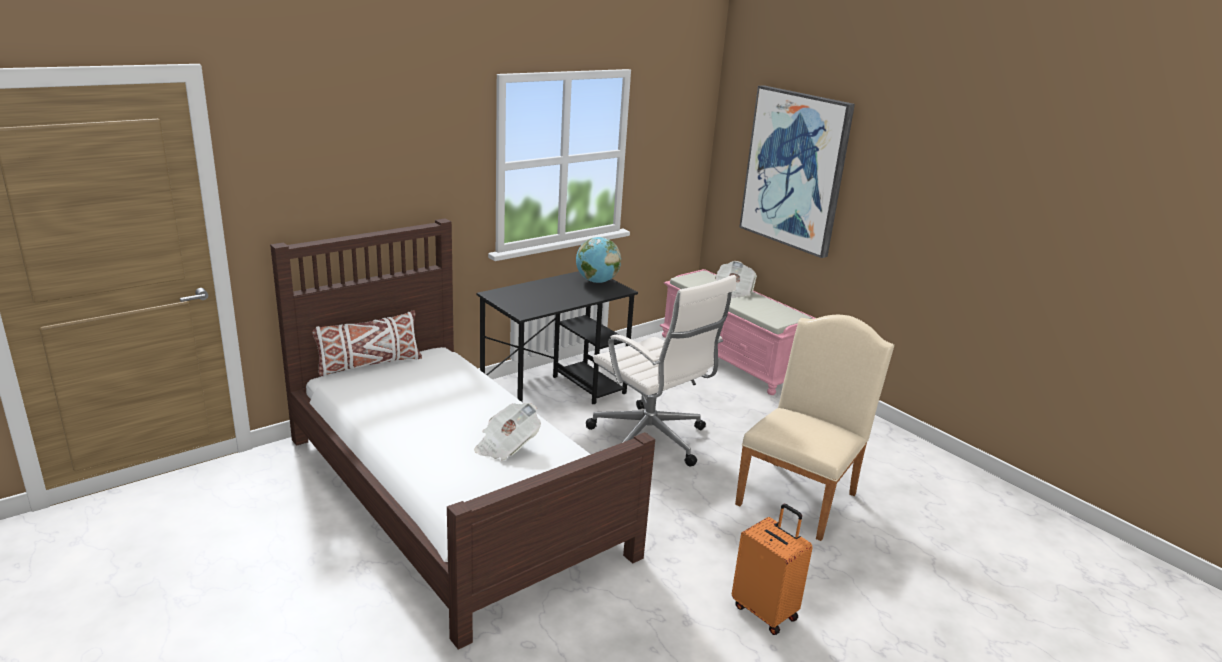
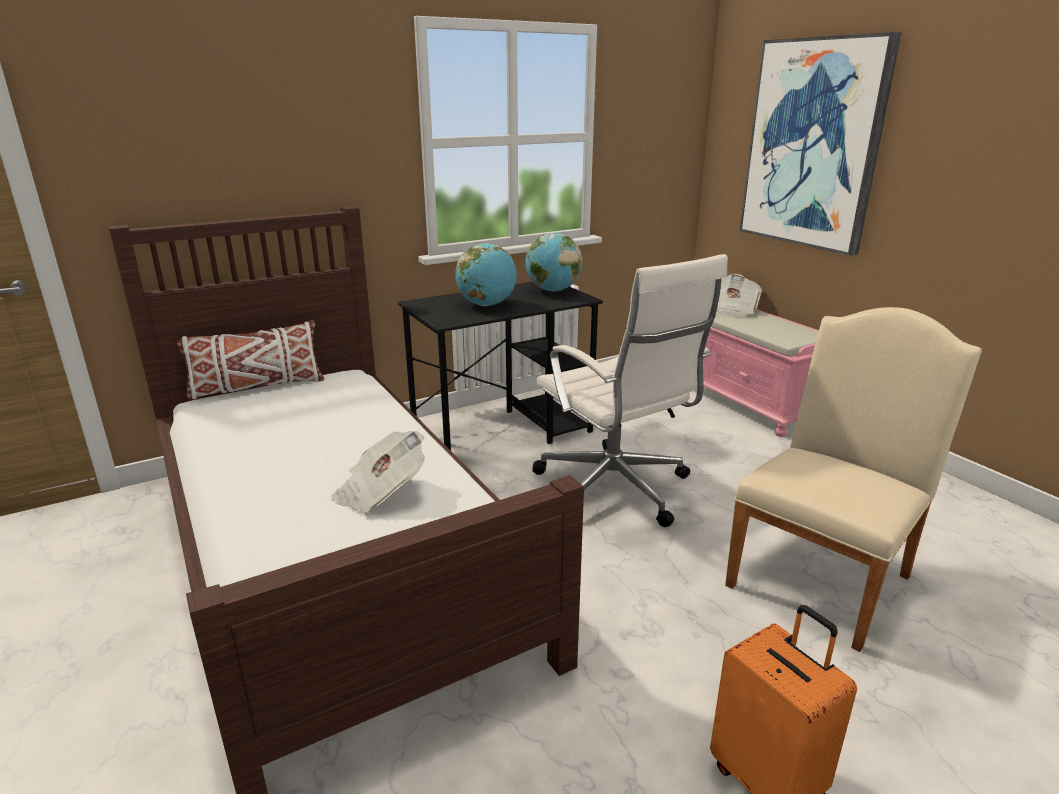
camera: 10 degrees right, 0 degrees up
(549, 296) = (487, 305): none -> globe

